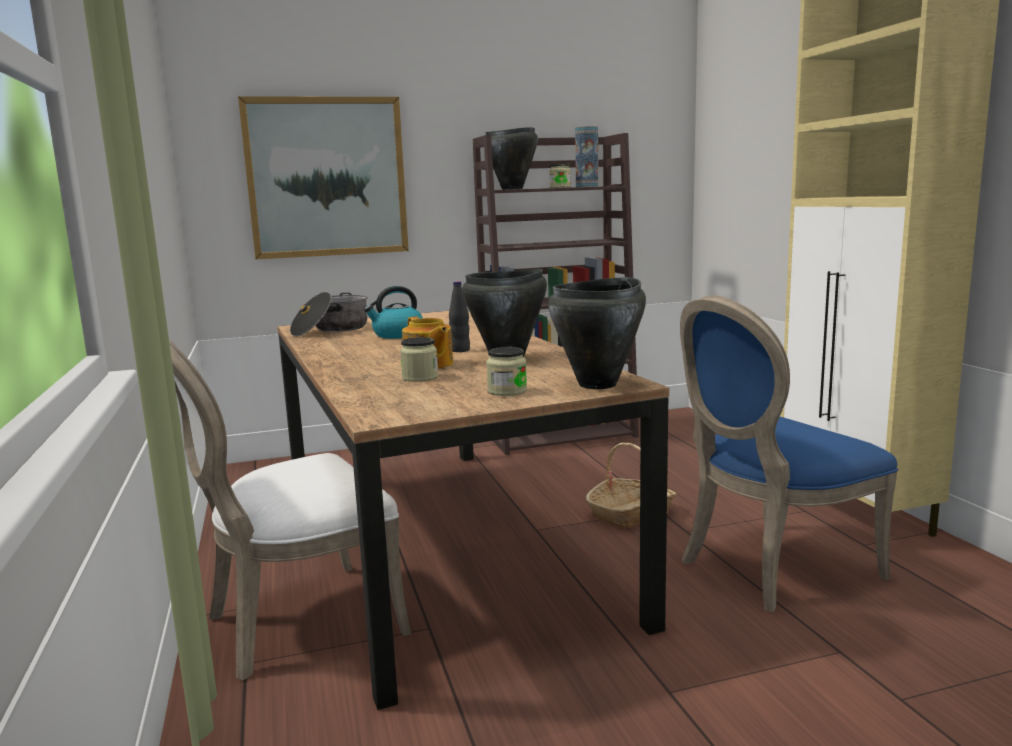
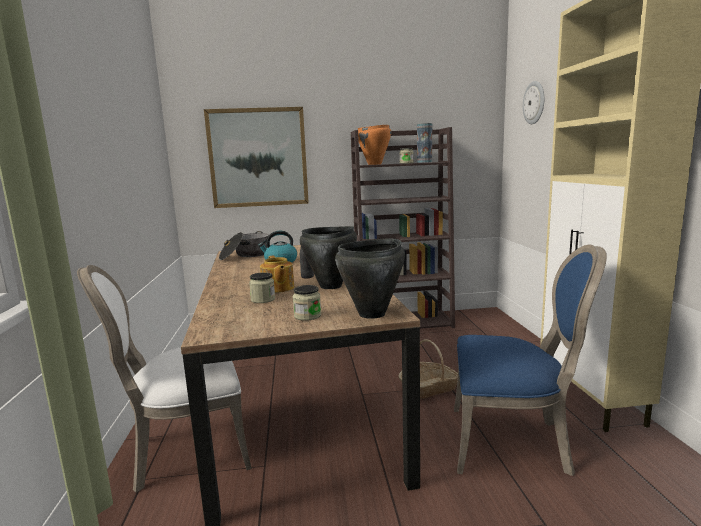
camera: 10 degrees right, 0 degrees up
(512, 189) = (374, 164): black cooking pot -> orange cooking pot
(746, 99) = (534, 102): none -> wall clock
(770, 568) = (513, 442): blue chair -> blue chair turned 150 degrees counterclockwise

